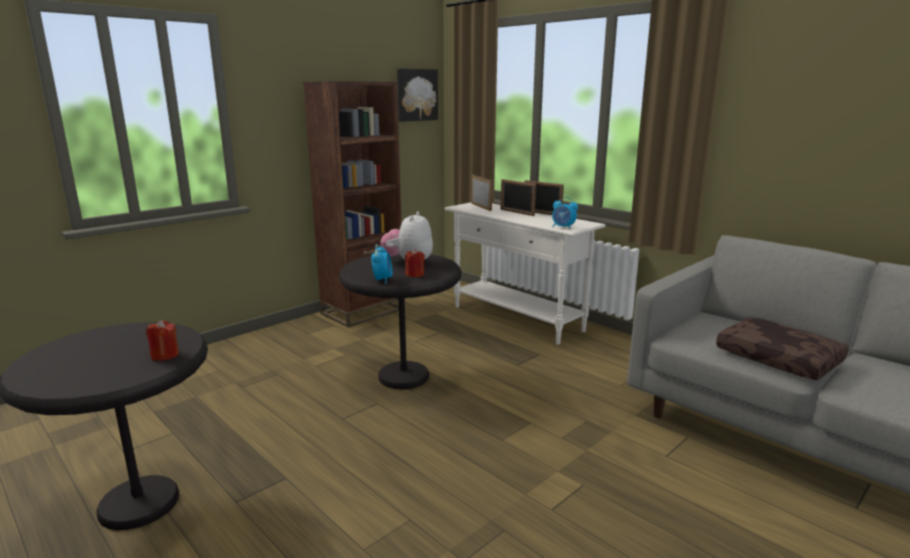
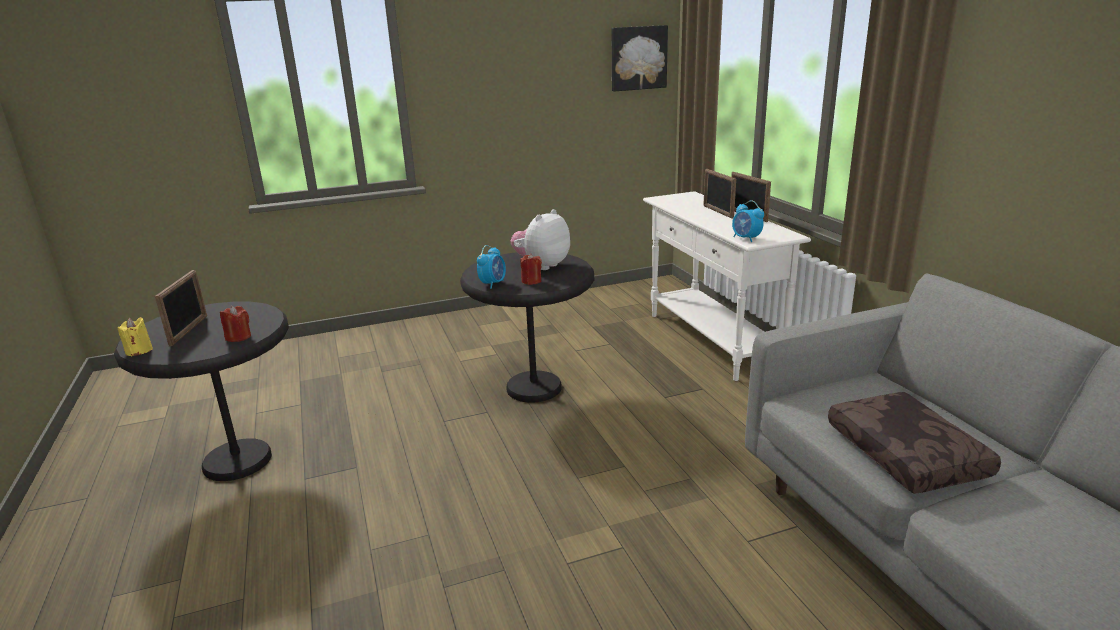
camera: 25 degrees right, 5 degrees up
(45, 386) = (139, 351): none -> yellow candle
(363, 311) = (549, 308): brown bookcase -> none
(481, 207) = (685, 200): picture frame -> picture frame (189, 330)

